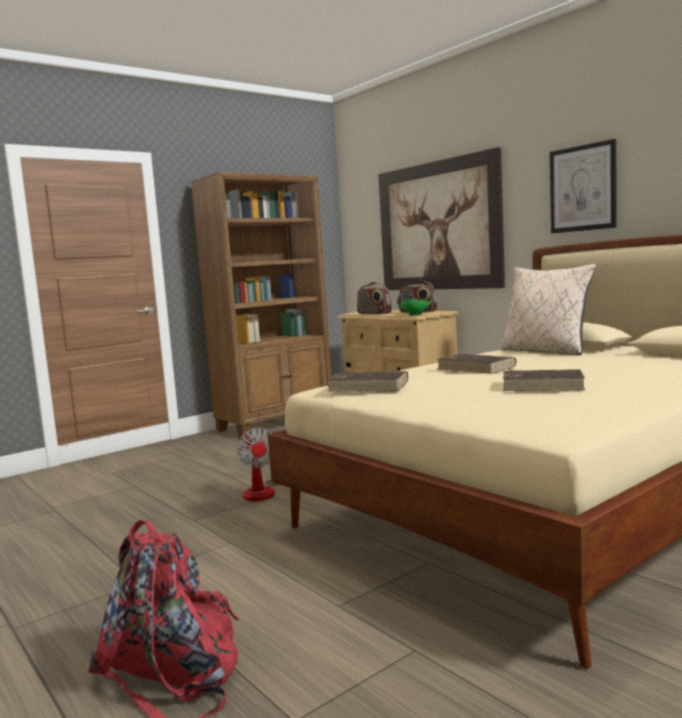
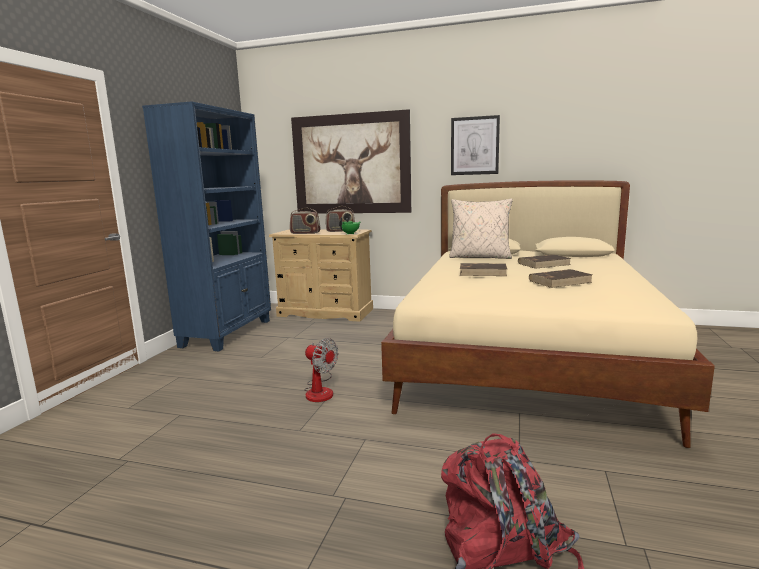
camera: 35 degrees left, 5 degrees up
(276, 424) = (228, 333): brown bookcase -> blue bookcase
(369, 386) = (460, 293): brown book -> brown book (544, 264)

